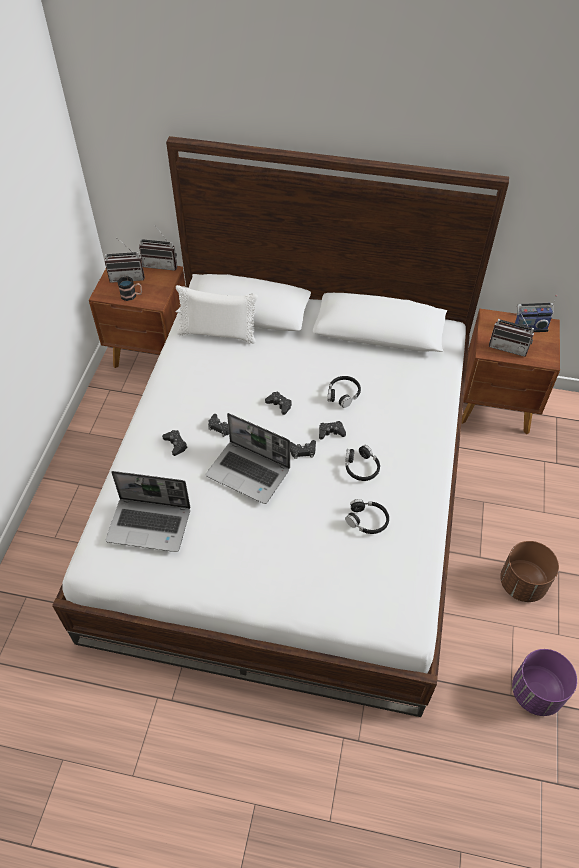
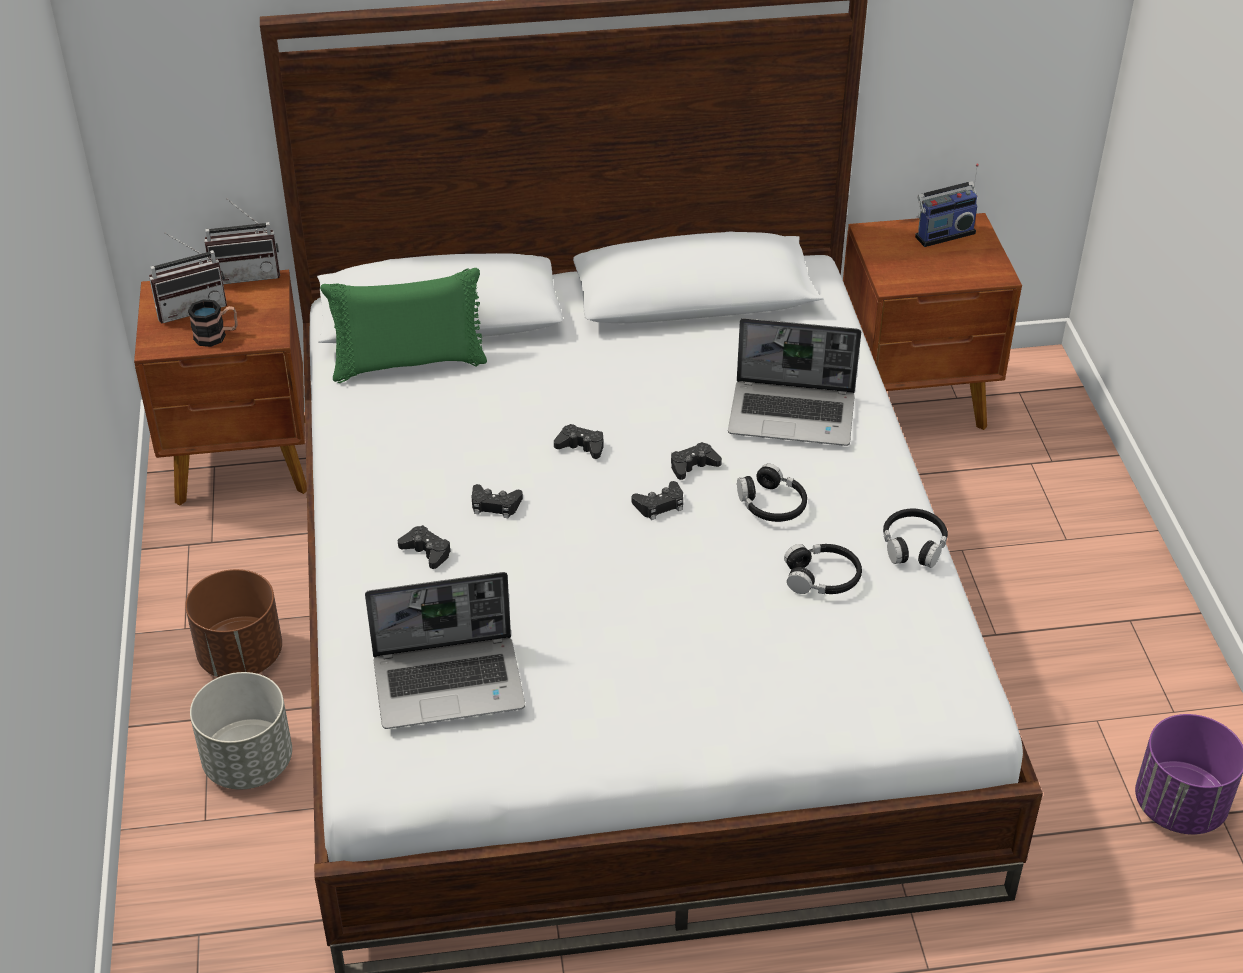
camera: 20 degrees left, 10 degrees down
(86, 514) = (249, 763): none -> grey planter
(218, 333) = (409, 363): white pillow -> green pillow
(249, 473) = (584, 560): laptop -> laptop (793, 415)
(343, 394) = (684, 405): black headphones -> black headphones (913, 545)
(509, 346) = (925, 269): radio -> none
(522, 583) = (1081, 654): brown planter -> brown planter (240, 656)

